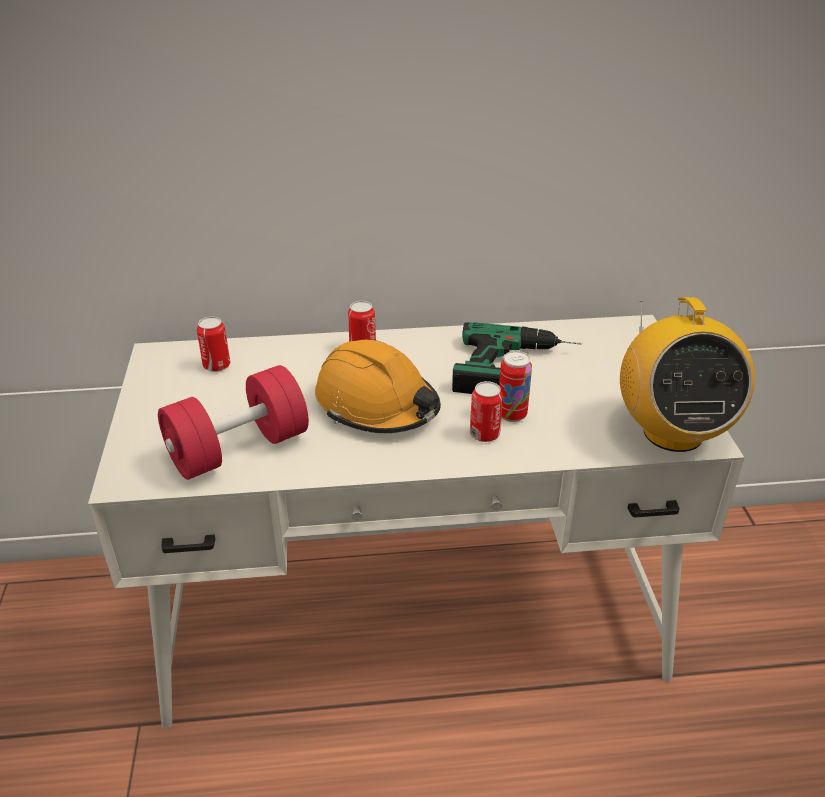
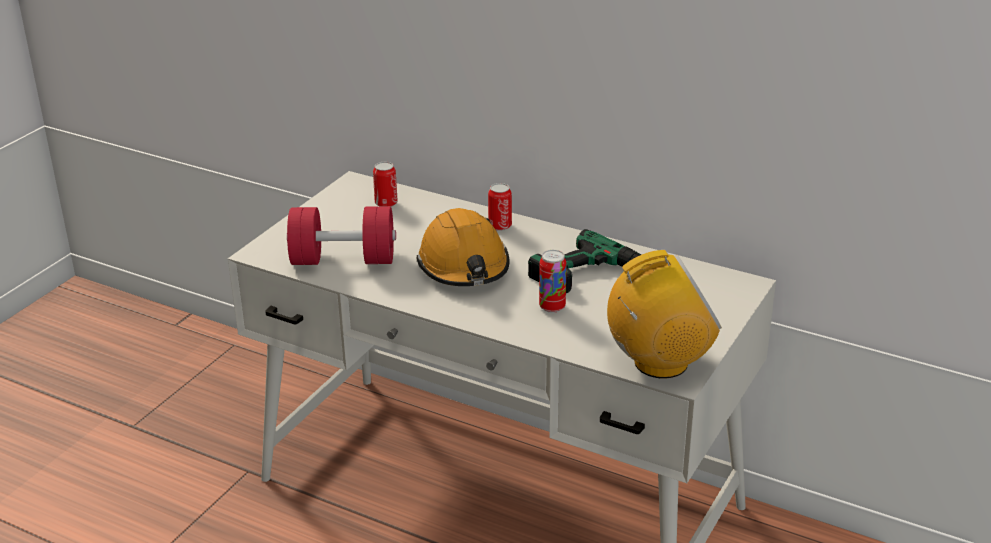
camera: 35 degrees right, 5 degrees down
(484, 434) = (515, 311): can -> none
(672, 432) = (660, 363): radio -> radio turned 135 degrees counterclockwise

